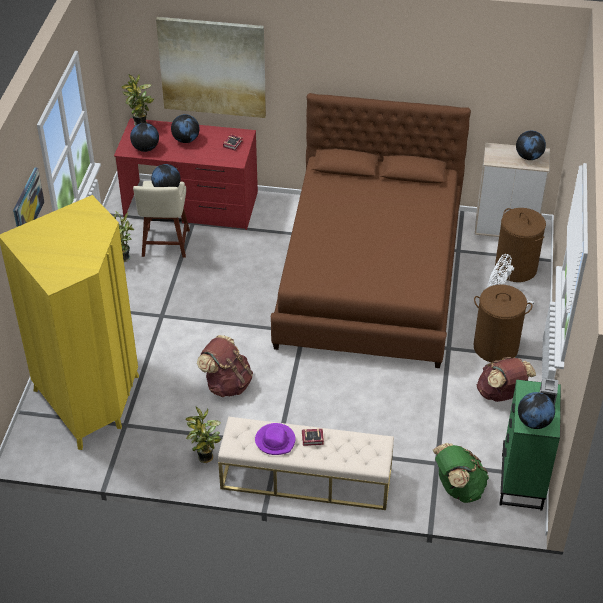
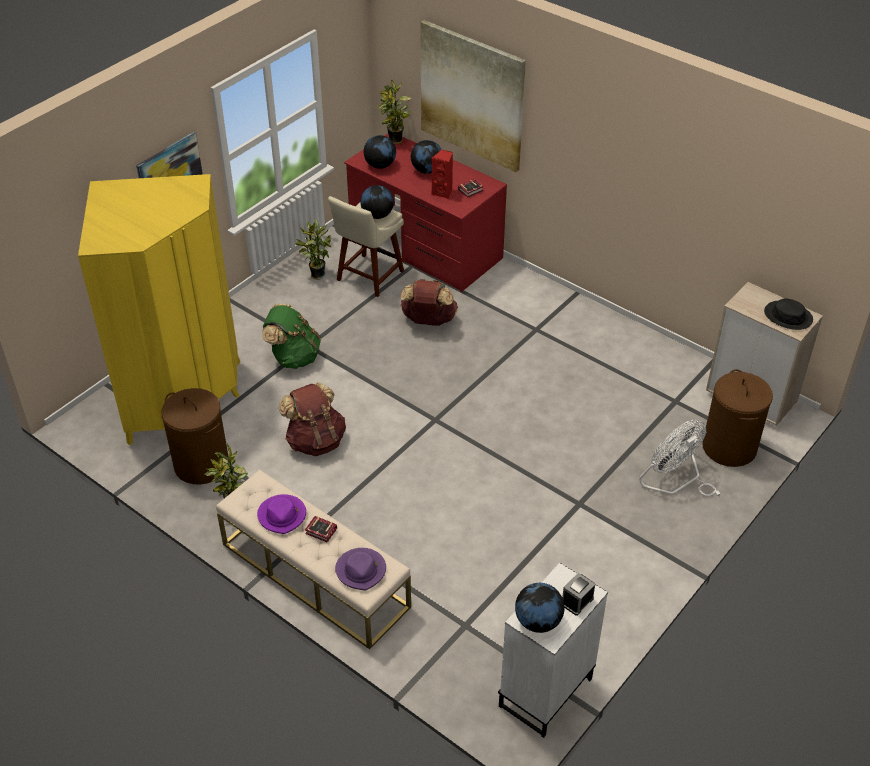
camera: 30 degrees right, 0 degrees up
(213, 153) = (443, 192): none -> red speaker
(363, 452) = (361, 570): none -> purple hat
(370, 277) = (553, 391): brown bed -> none
(458, 488) = (467, 664): green backpack -> green backpack (294, 357)
(496, 347) = (635, 526): brown laundry basket -> brown laundry basket (202, 464)
(501, 394) = (600, 582): brown backpack -> brown backpack (428, 321)
(521, 482) = (545, 693): green dresser -> white dresser
(529, 157) = (788, 316): globe -> black hat

